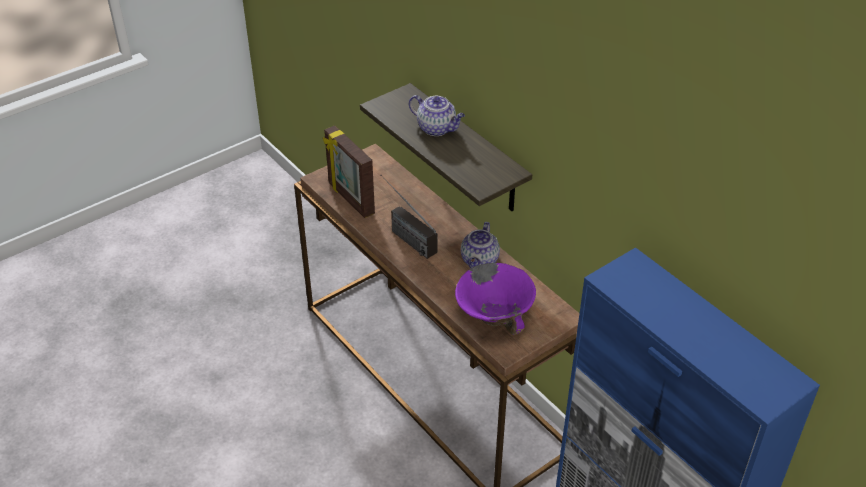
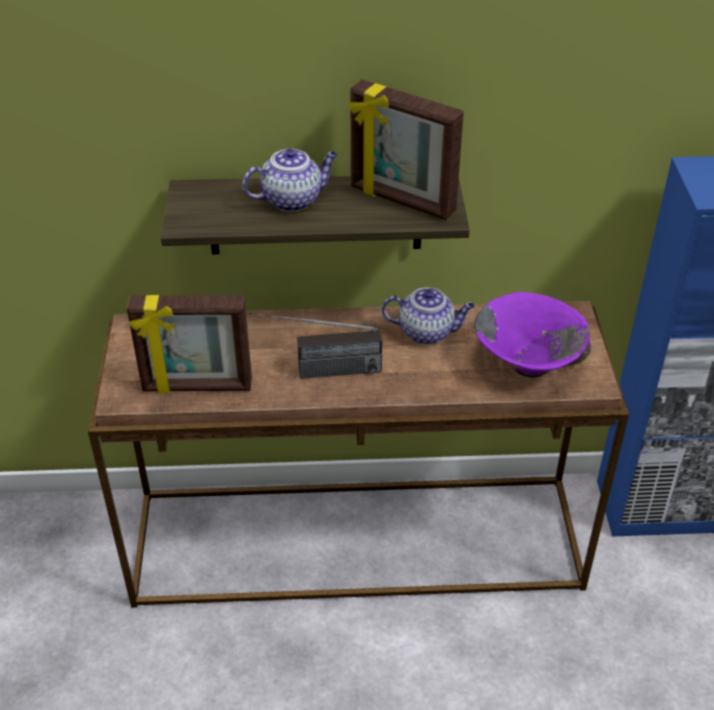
camera: 55 degrees left, 0 degrees up
(479, 165) = (401, 201): none -> picture frame
(480, 261) = (427, 332): teapot -> teapot turned 45 degrees counterclockwise

